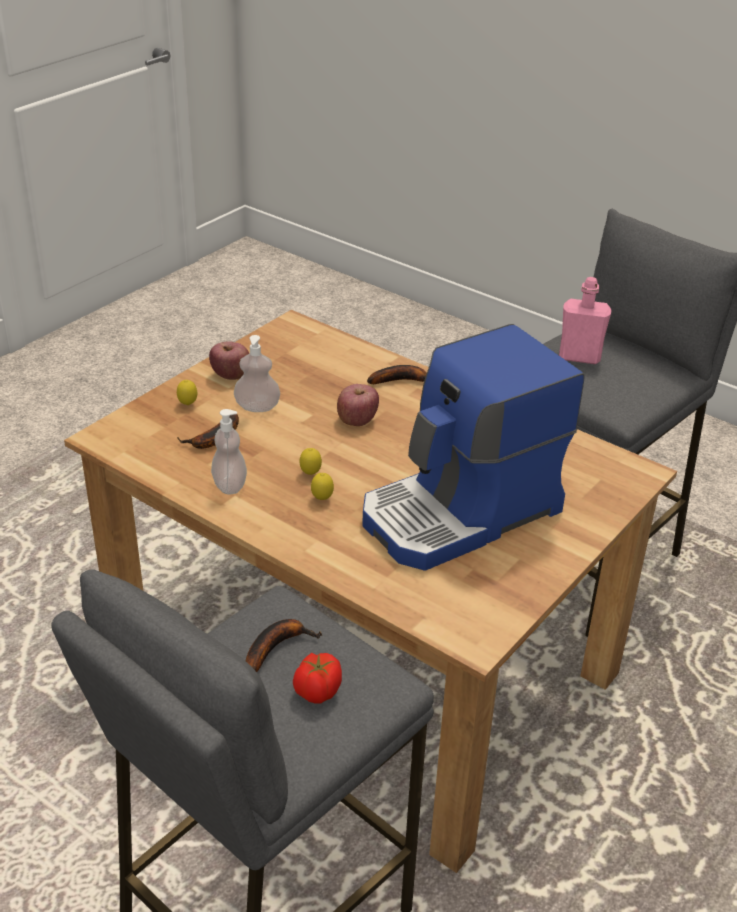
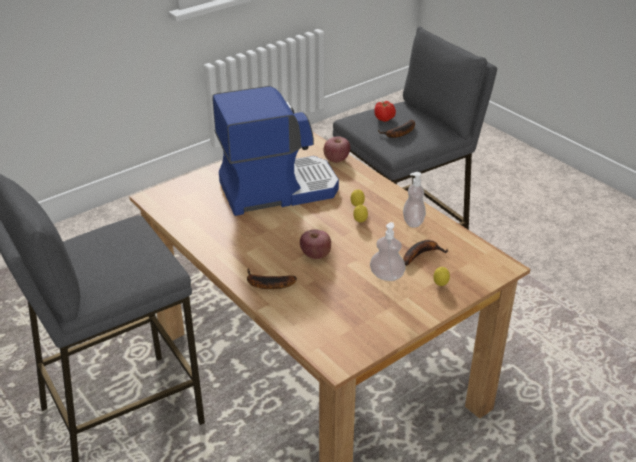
camera: 165 degrees left, 0 degrees up
(231, 375) = (404, 309): apple -> apple (336, 159)
(579, 357) = (119, 268): pink bottle -> none

